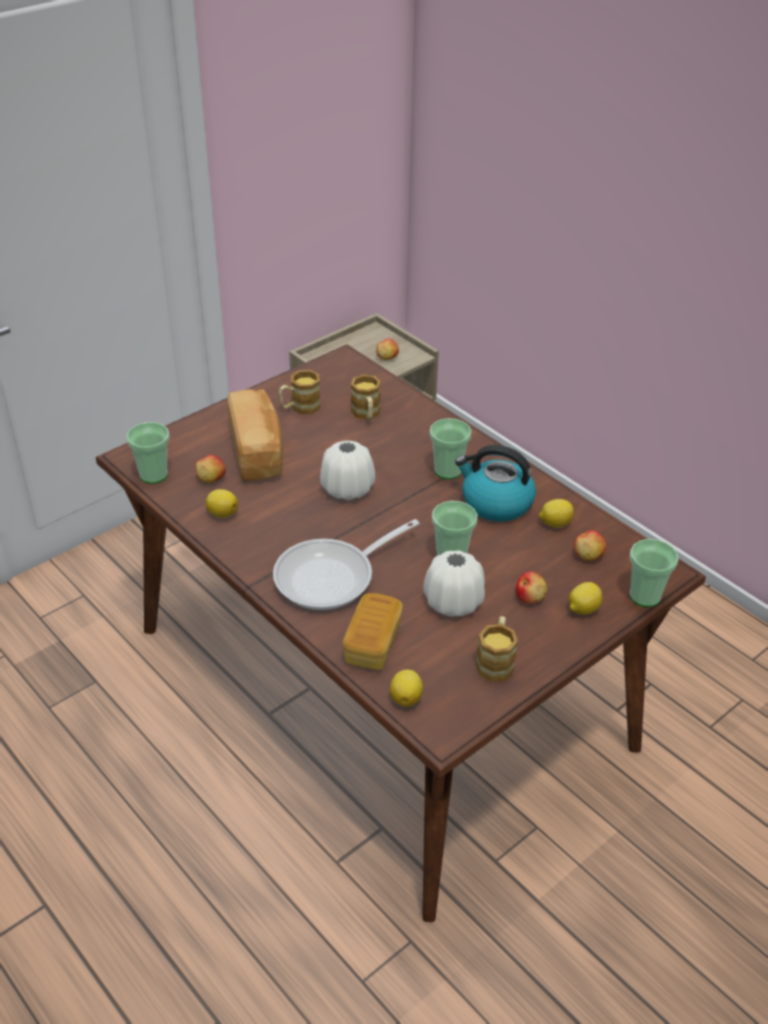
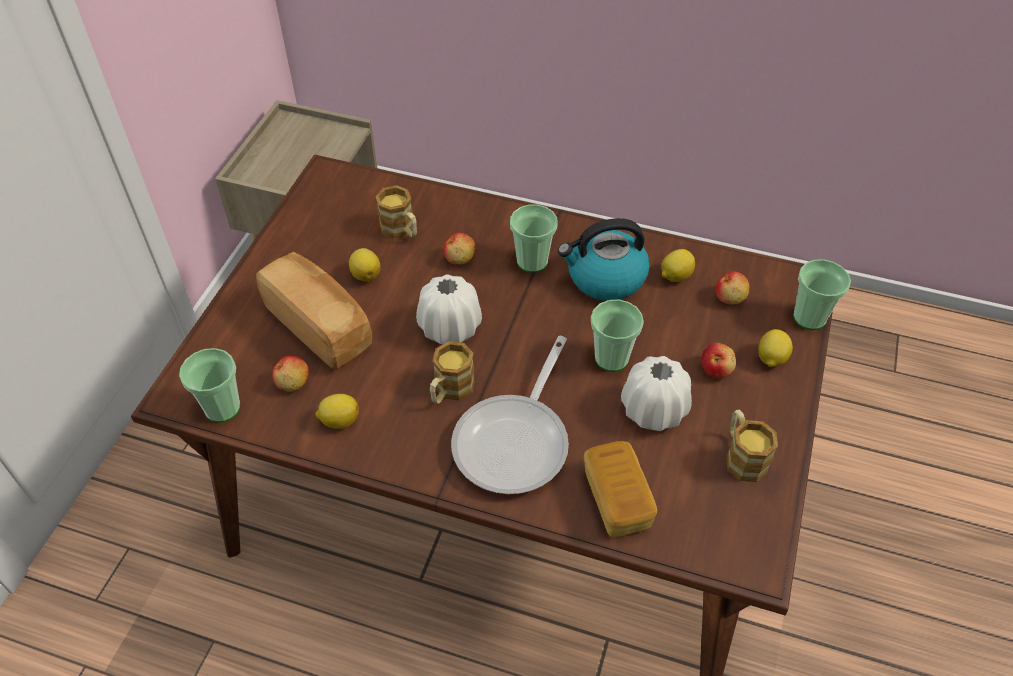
camera: 30 degrees left, 10 degrees up
(300, 407) = (324, 251): mug -> mug (449, 390)
(387, 357) = (321, 146): apple -> apple (460, 258)
(406, 698) = (696, 544): lemon -> lemon (366, 274)

